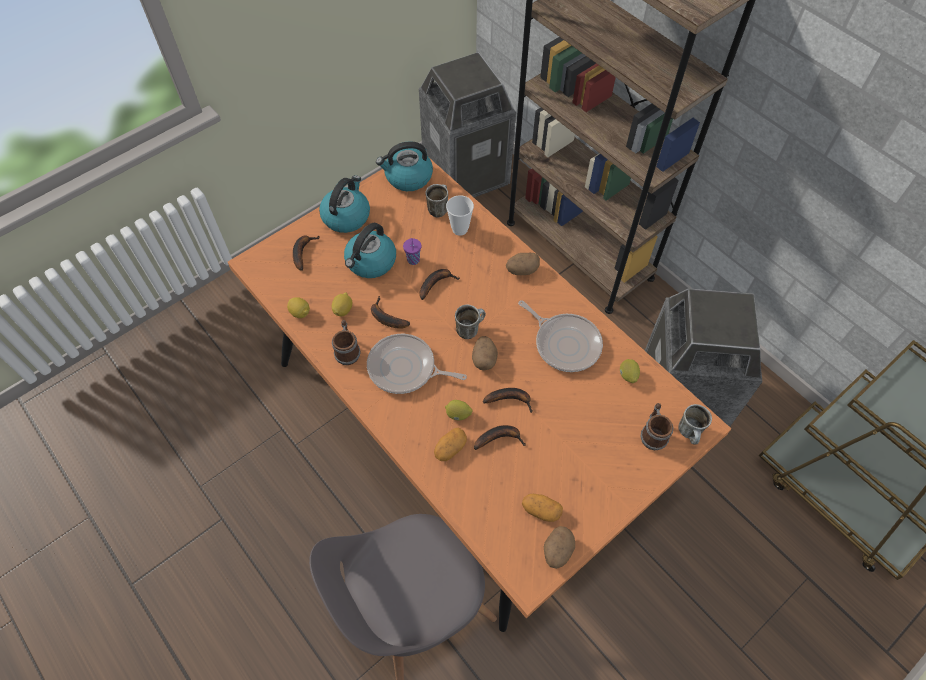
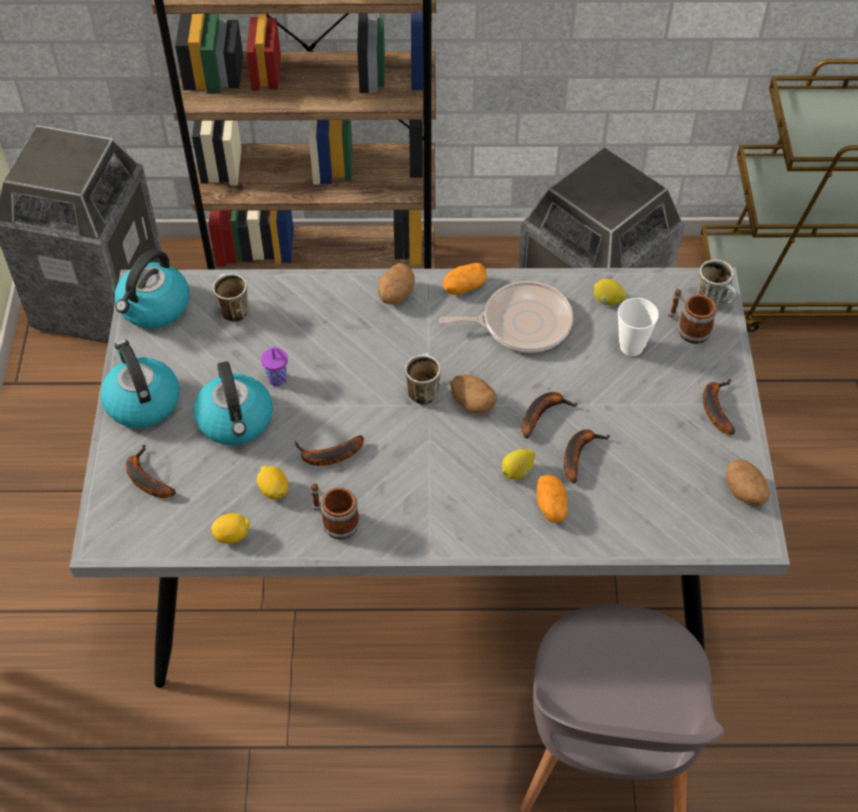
camera: 50 degrees left, 5 degrees down
(405, 368) = (413, 481): frying pan -> none
(436, 283) = (331, 379): banana -> banana (715, 407)
(460, 229) = (282, 310): cup -> cup (631, 347)
(464, 423) = (431, 544): orange dining table -> grey dining table
(541, 510) = (690, 475): potato -> potato (464, 286)

